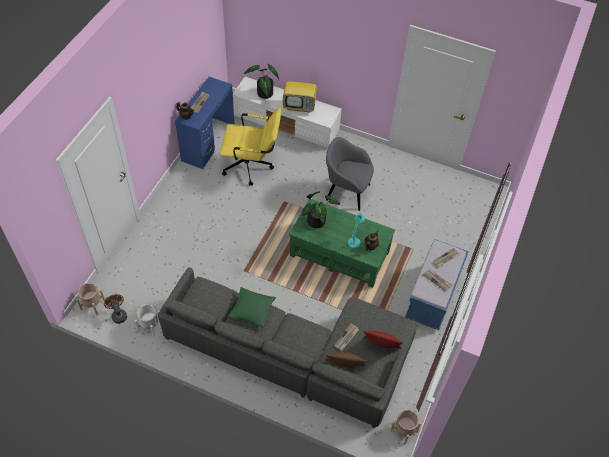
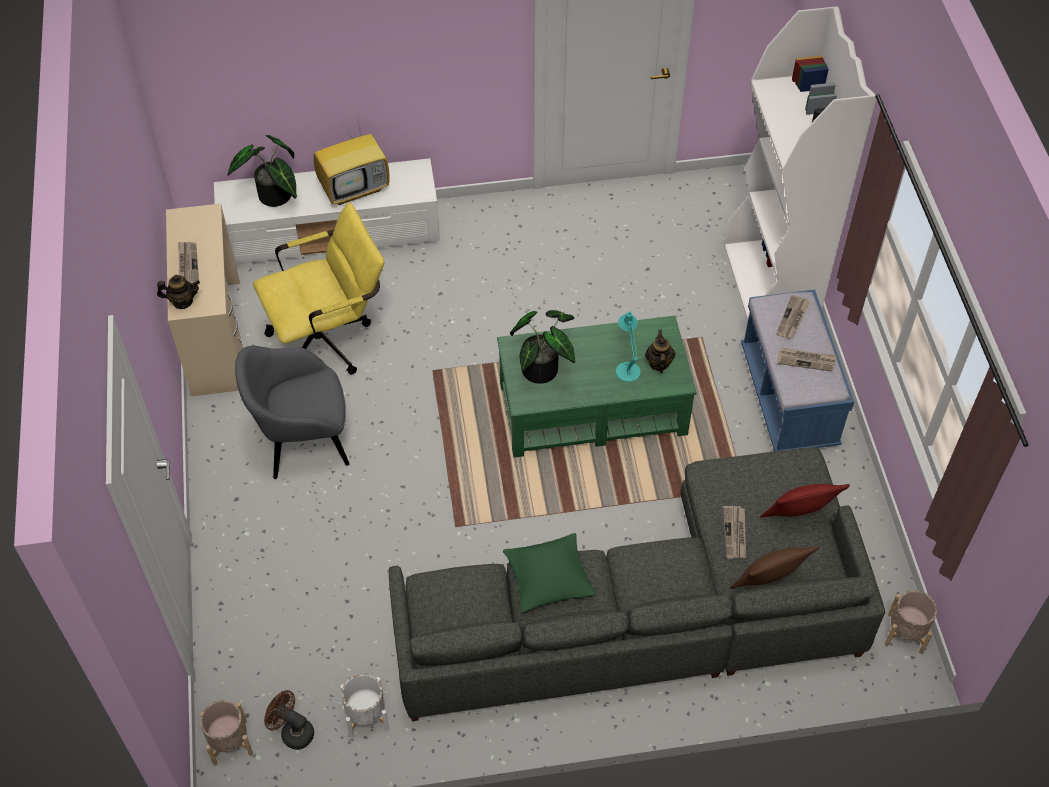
camera: 30 degrees left, 0 degrees up
(208, 142) = (215, 337): blue desk -> beige desk
(346, 191) = (525, 299): grey armchair -> grey armchair (303, 441)
(464, 243) = (771, 285): none -> white bookcase

